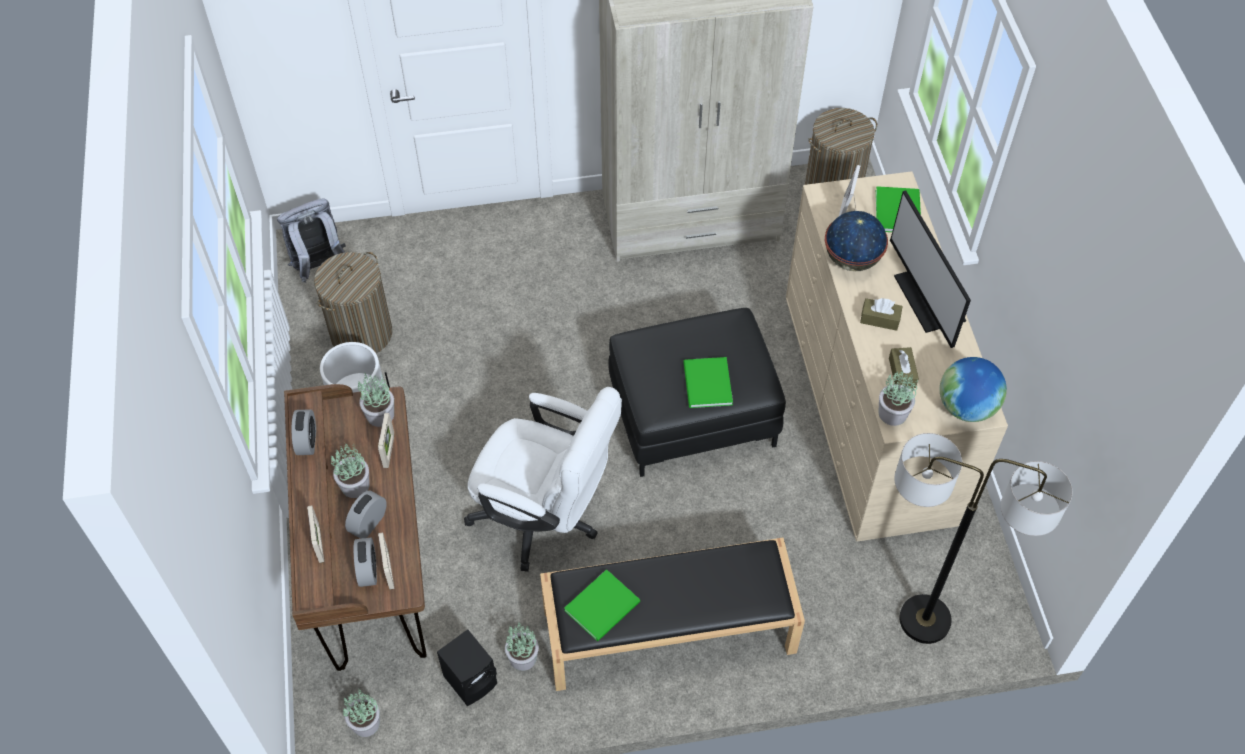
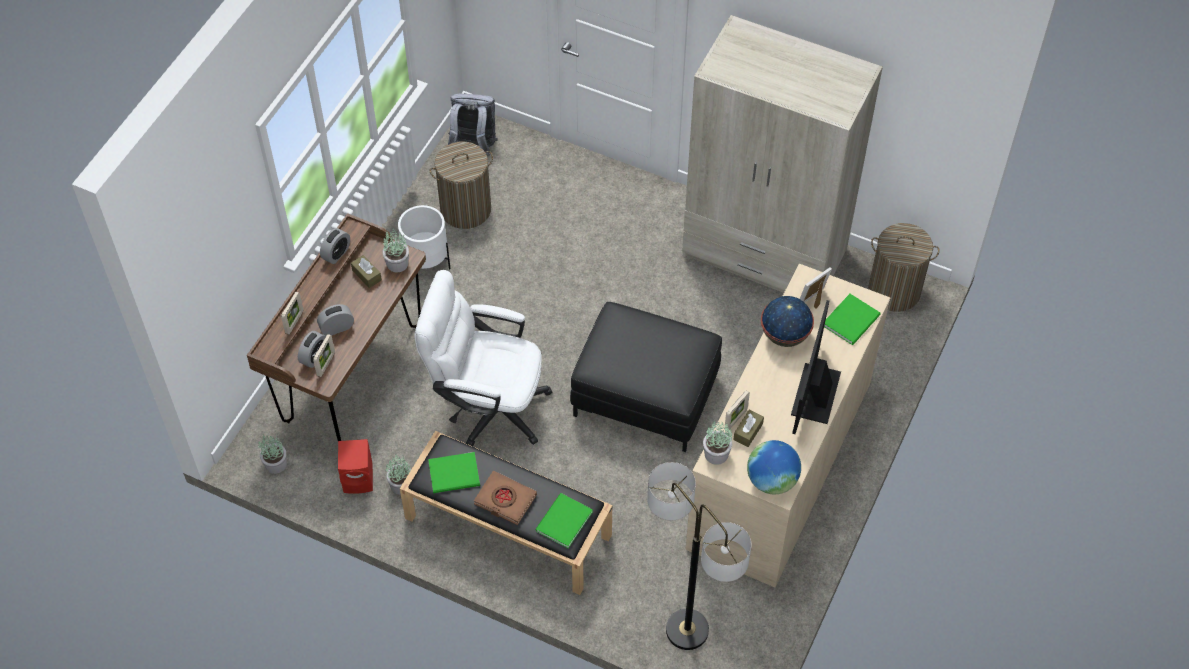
camera: 35 degrees right, 0 degrees up
(355, 485) = (347, 299): potted plant -> none
(389, 451) = (384, 290): picture frame -> picture frame (735, 420)
(472, 679) = (359, 478): black speaker -> red speaker
(545, 518) = (487, 405): white office chair -> white office chair turned 135 degrees clockwise
(678, 600) = (505, 500): none -> brown book
(706, 385) = (640, 371): green book -> green book (562, 522)
(880, 319) = (766, 387): brown tissue box -> brown tissue box (366, 275)

